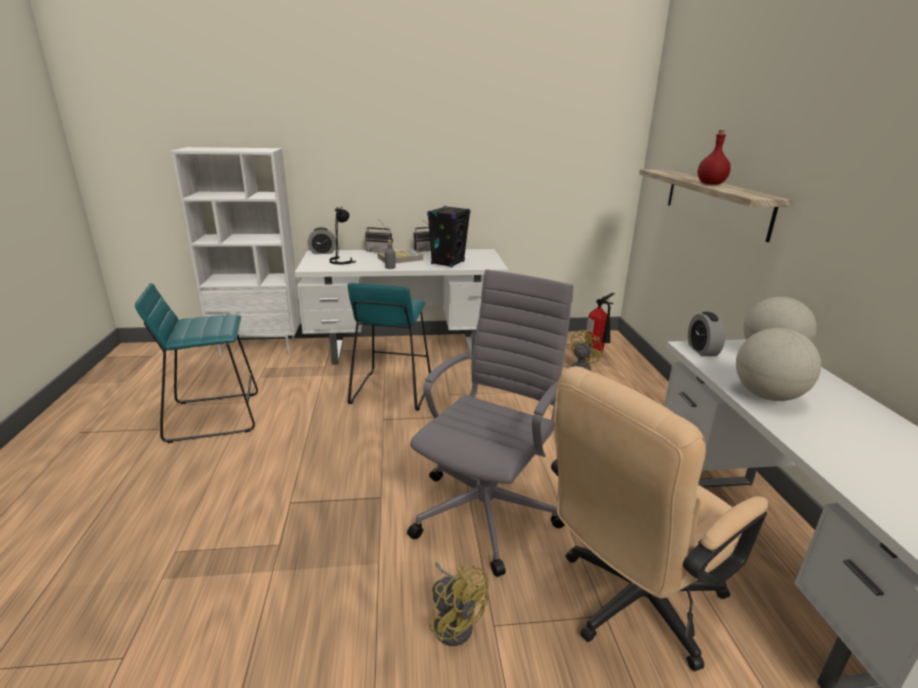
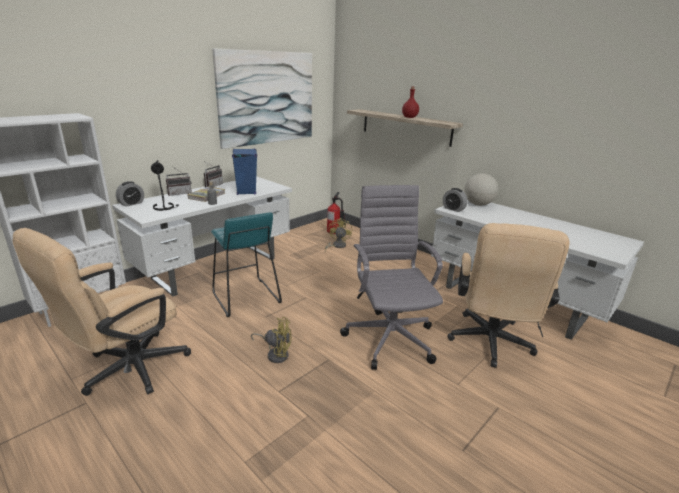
camera: 40 degrees left, 0 degrees up
(213, 416) = (126, 371): turquoise stool -> beige office chair
(448, 263) = (246, 191): black speaker -> blue speaker
(454, 621) = (441, 393): yellow fan -> yellow fan (275, 354)
(523, 145) = (267, 98): none -> picture
(767, 396) = (503, 222): globe -> none

